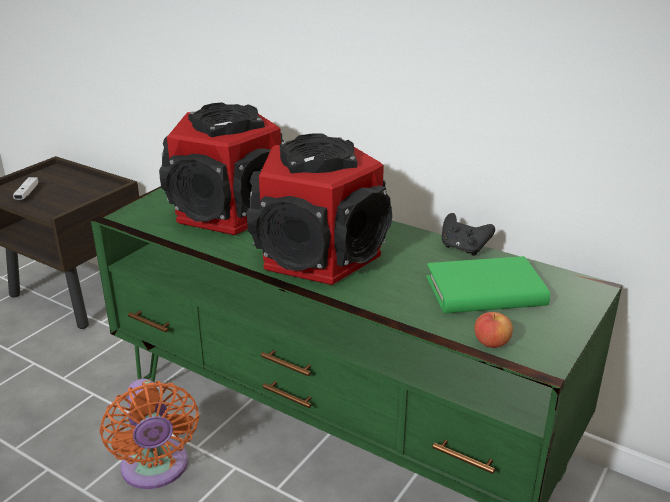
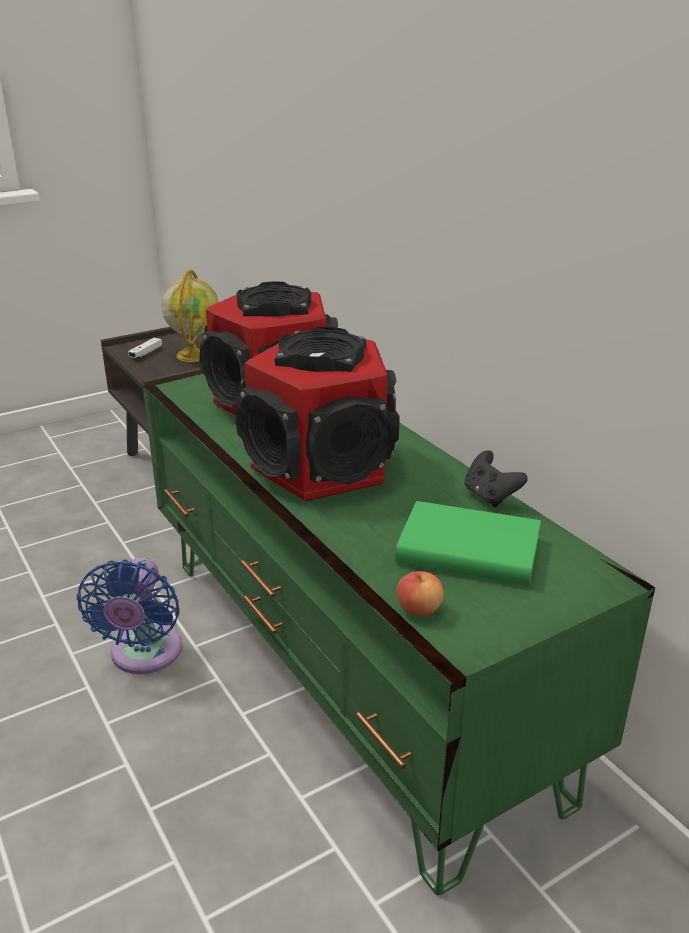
camera: 25 degrees right, 0 degrees up
(77, 186) = (194, 354): none -> globe
(156, 470) = (144, 655): orange fan -> blue fan

